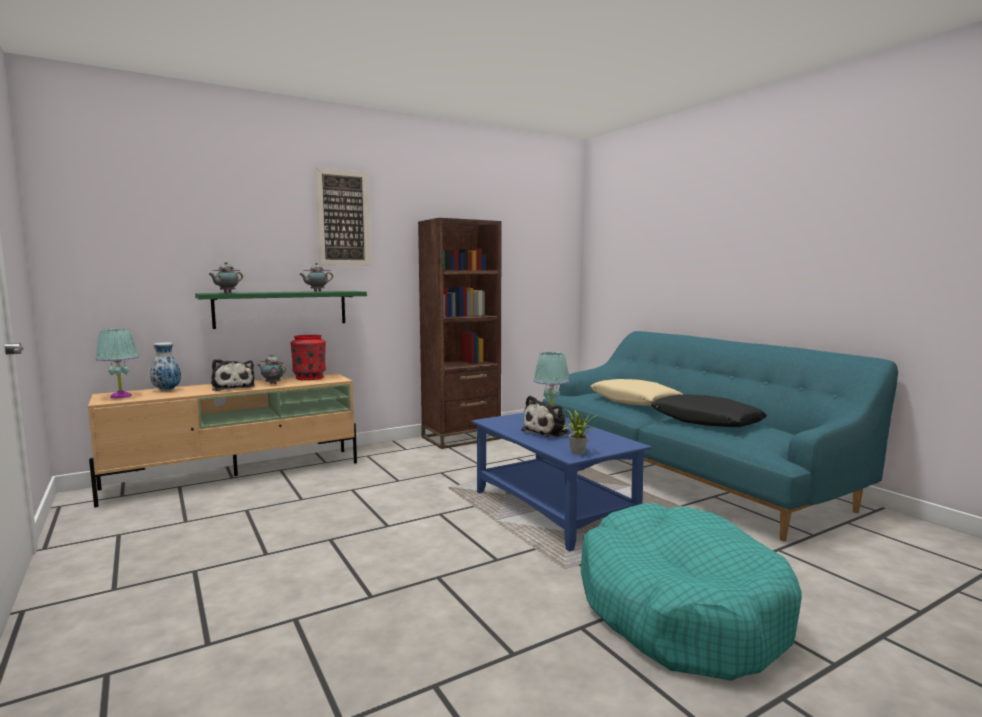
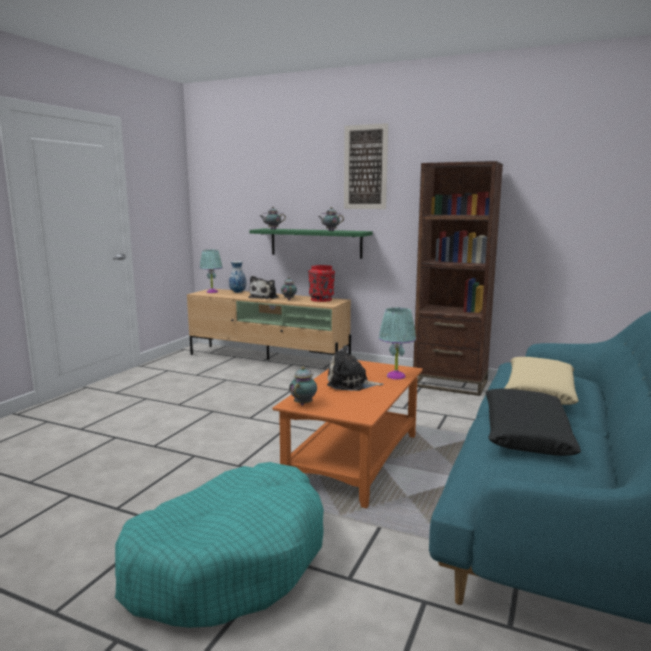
camera: 55 degrees right, 5 degrees up
(554, 510) = (354, 460): blue coffee table -> orange coffee table
(576, 452) = (304, 403): potted plant -> teapot

